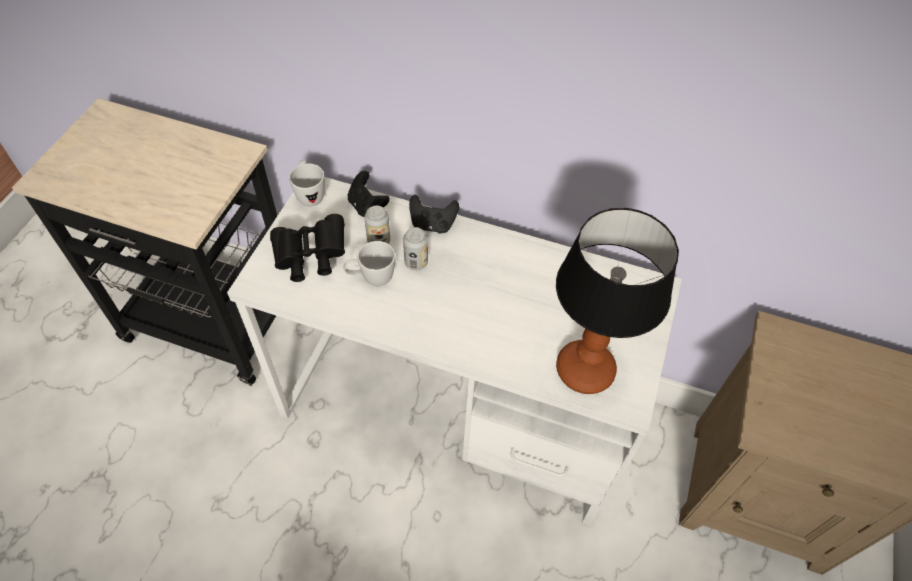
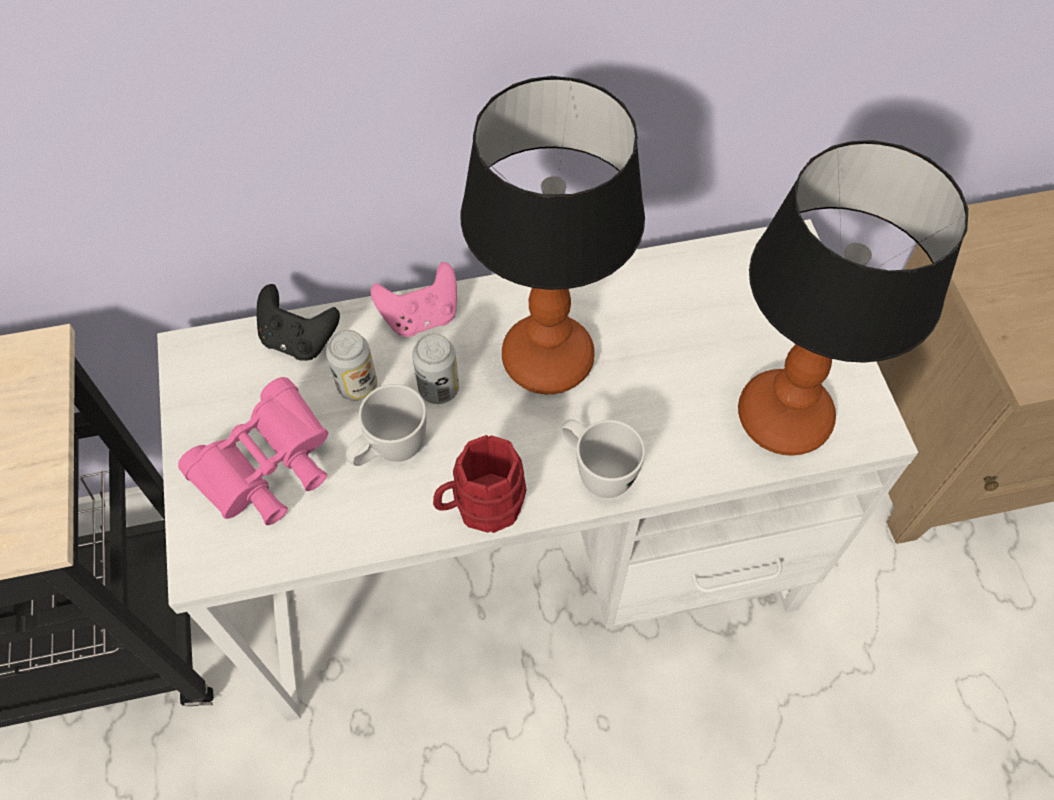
camera: 30 degrees left, 5 degrees up
(310, 194) = (191, 368): white mug -> white mug (596, 472)
(310, 258) = (268, 471): black binoculars -> pink binoculars
(395, 326) = (480, 505): none -> red mug
(432, 224) = (421, 317): black game controller -> pink game controller
(482, 276) = (549, 358): none -> table lamp

